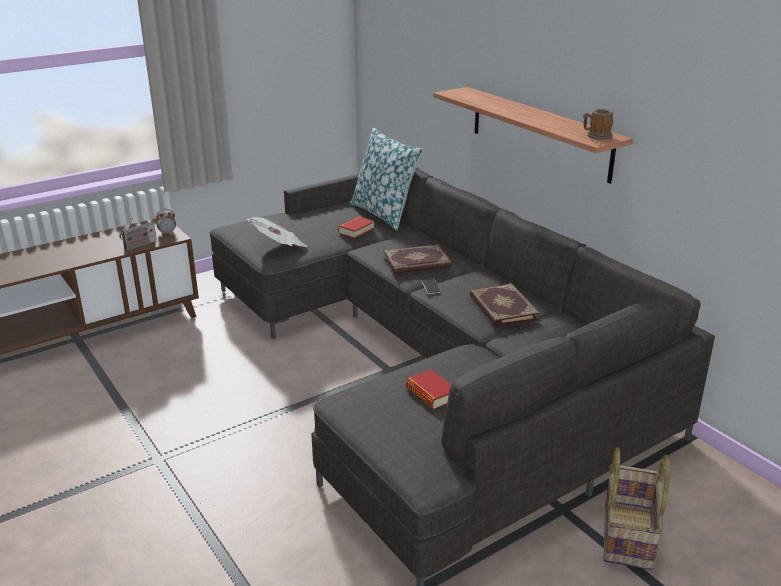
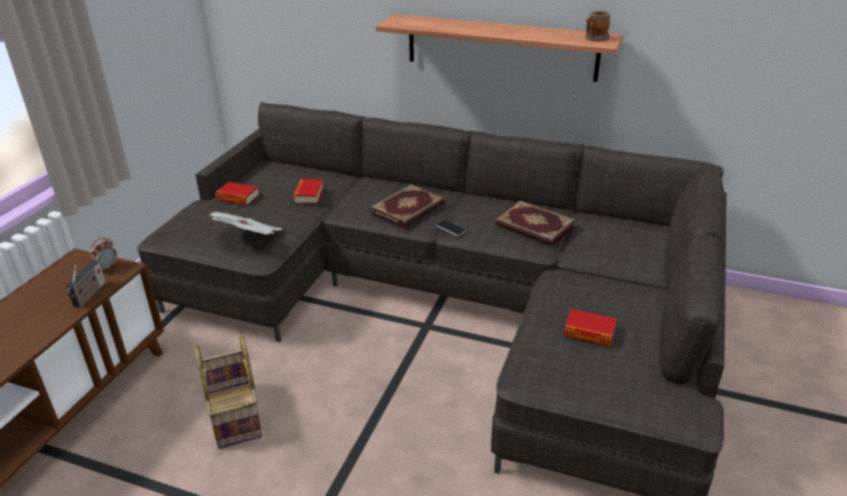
camera: 35 degrees left, 5 degrees up
(305, 218) = (237, 198): none -> book
(384, 213) = (312, 169): pillow -> none
(629, 535) = (753, 382): basket -> basket (236, 415)

